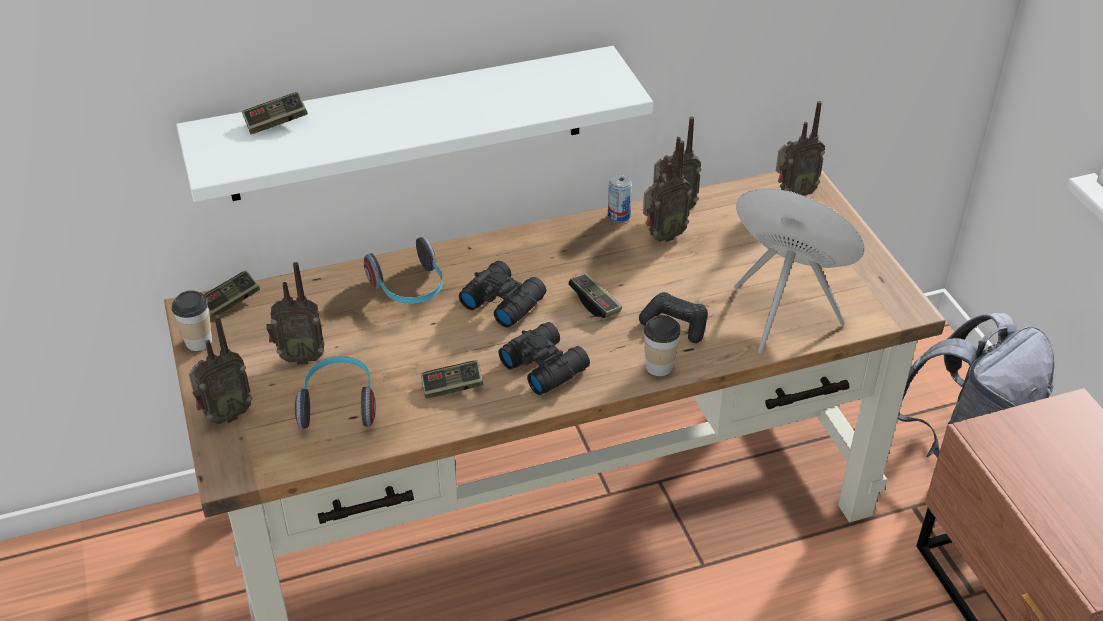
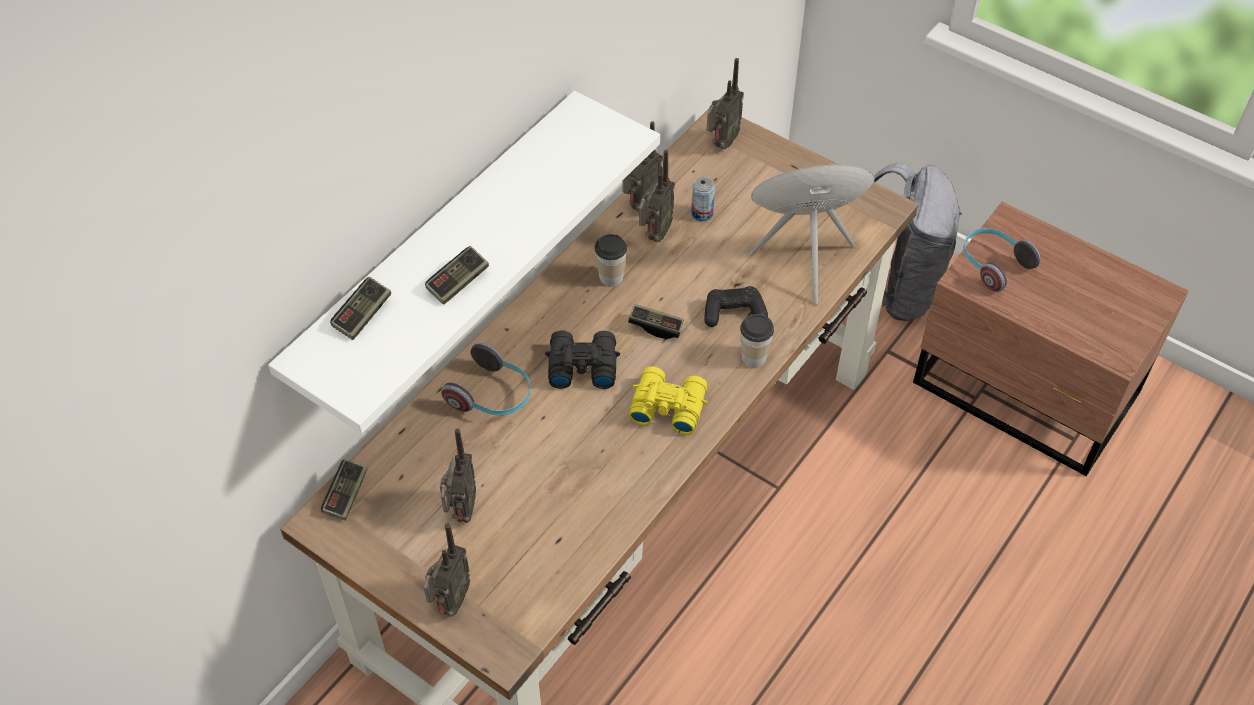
camera: 35 degrees left, 10 degrees up
(198, 341) = (355, 549): cup -> cup (611, 277)
(300, 357) = (461, 512): radio -> radio turned 45 degrees counterclockwise
(339, 403) = (535, 535): headphones -> headphones (993, 264)
(452, 387) = (613, 467): game controller -> game controller (458, 282)
(544, 365) = (667, 405): black binoculars -> yellow binoculars
(619, 216) = (603, 233): can -> can (702, 213)

